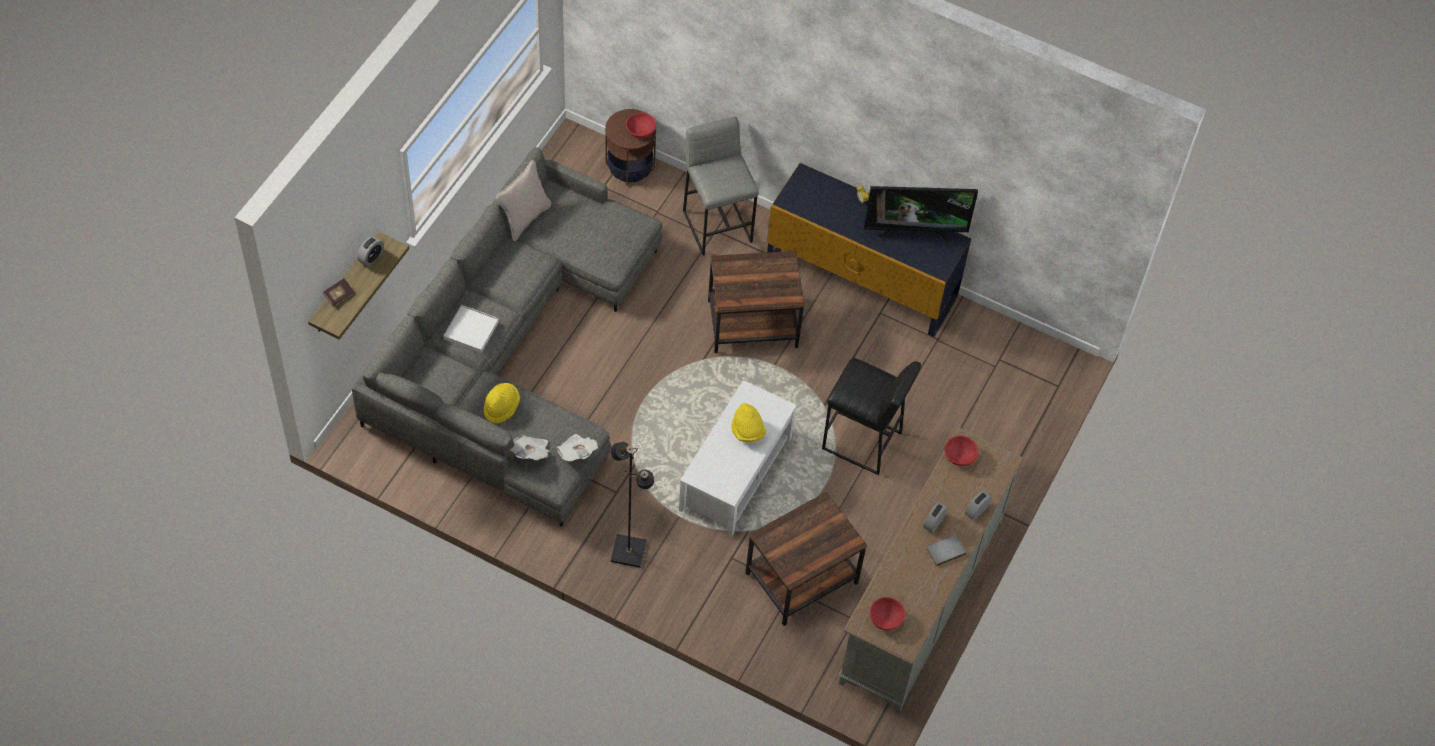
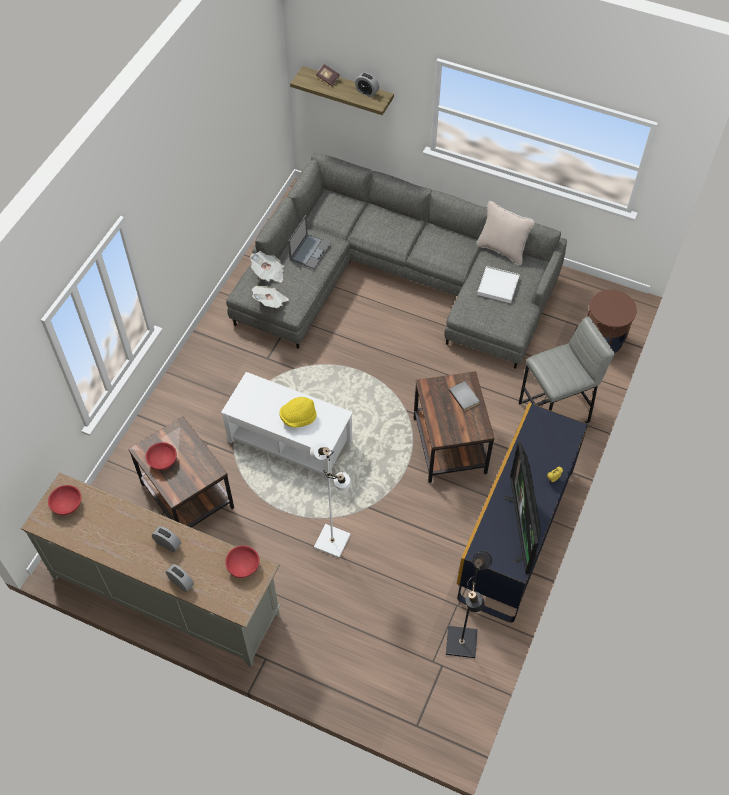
camera: 90 degrees right, 0 degrees up
(471, 330) = (381, 226): white tray -> white tray (498, 286)
(501, 407) = (310, 251): yellow hat -> laptop
(628, 551) = (212, 370): black floor lamp -> black floor lamp (461, 642)
(640, 131) = (612, 315): red bowl -> red bowl (163, 461)
(863, 441) = (332, 541): black stool -> white floor lamp
(945, 550) = (138, 554): grey book -> grey book (465, 396)

